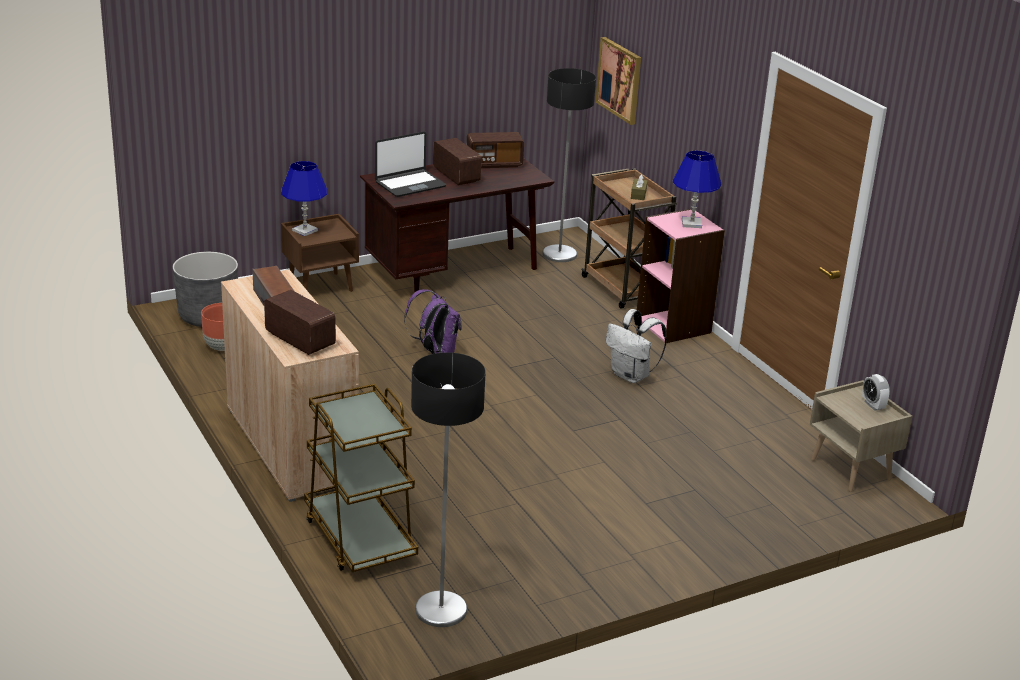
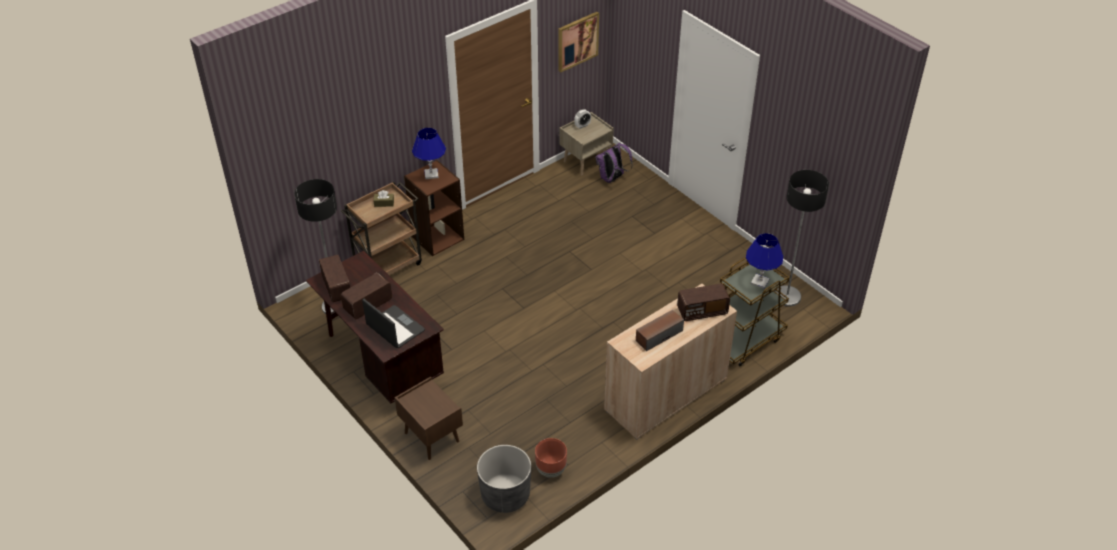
camera: 100 degrees left, 15 degrees up
(300, 340) = (702, 311): radio -> radio turned 135 degrees counterclockwise
(305, 230) = (430, 413): blue table lamp -> blue table lamp (760, 282)
(435, 352) = (516, 348): purple backpack -> purple backpack (612, 178)
(619, 80) = (296, 174): picture -> picture (577, 41)
(632, 376) = (514, 251): white backpack -> none
(674, 325) = (437, 237): pink bookcase -> brown bookcase

